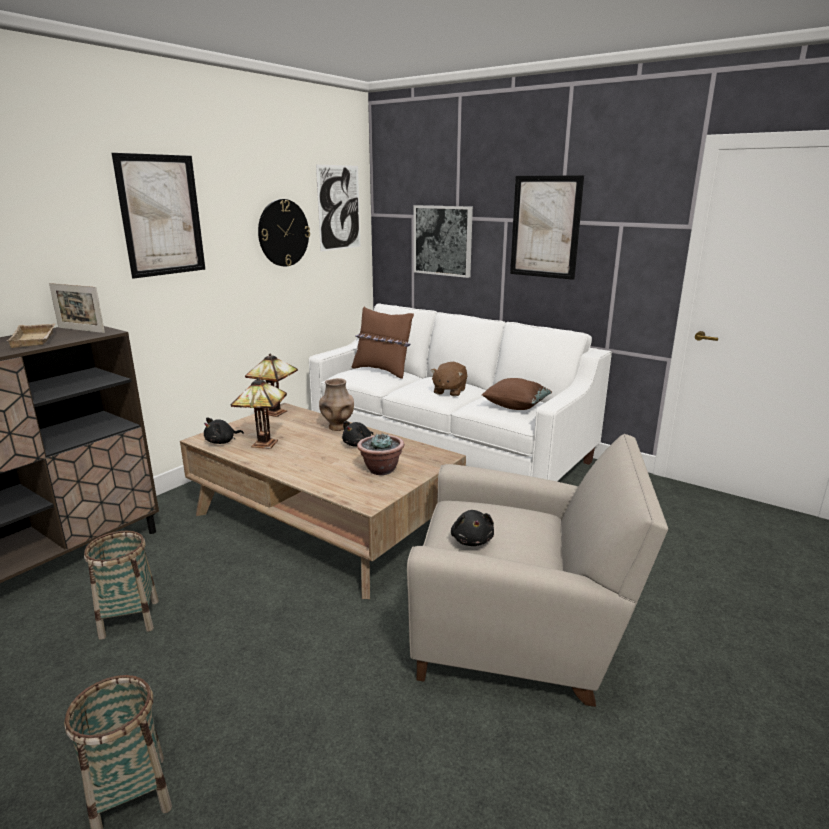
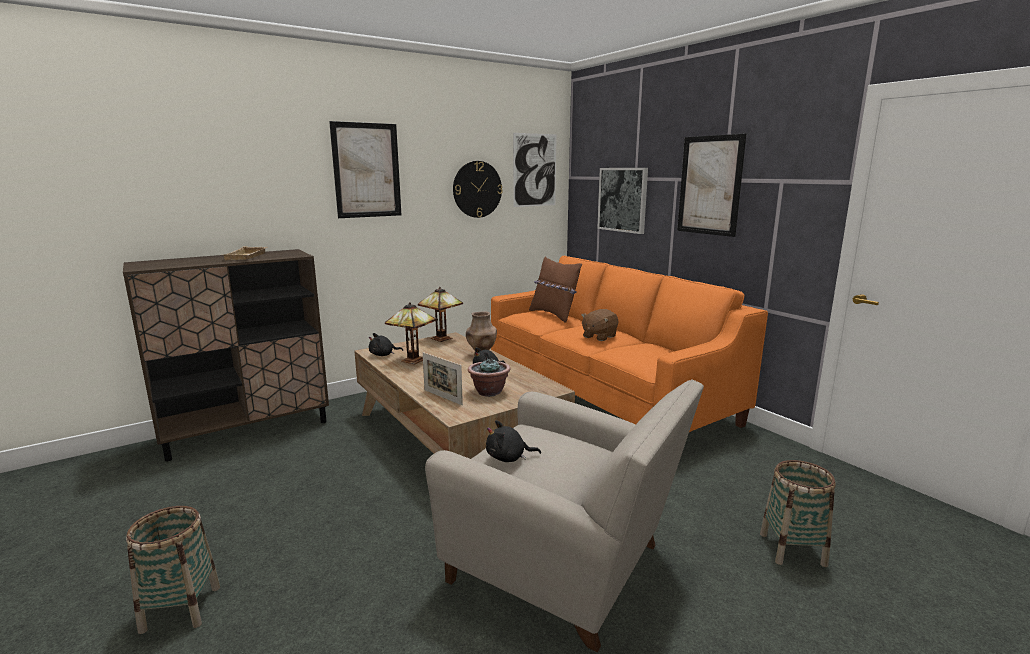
camera: 20 degrees right, 5 degrees down
(81, 330) = (285, 253): picture frame -> picture frame (442, 397)
(129, 619) = (266, 481): basket -> basket (792, 549)
(449, 449) = (606, 394): white sofa -> orange sofa
(472, 540) = (508, 458): black plush toy -> black plush toy turned 75 degrees clockwise
(515, 407) = (651, 355): brown pillow -> none

